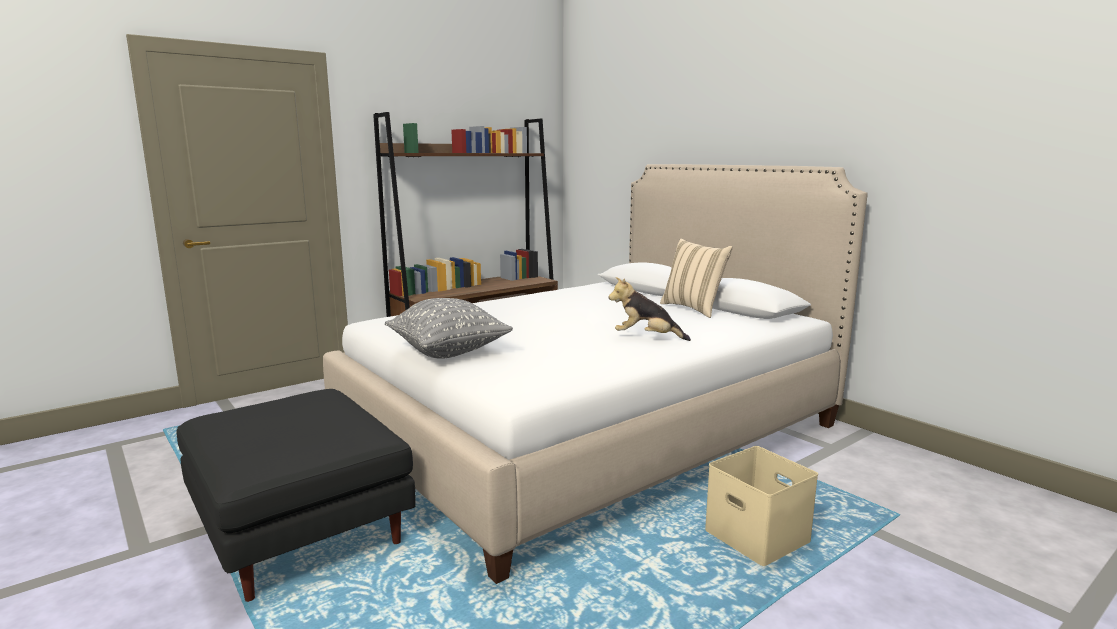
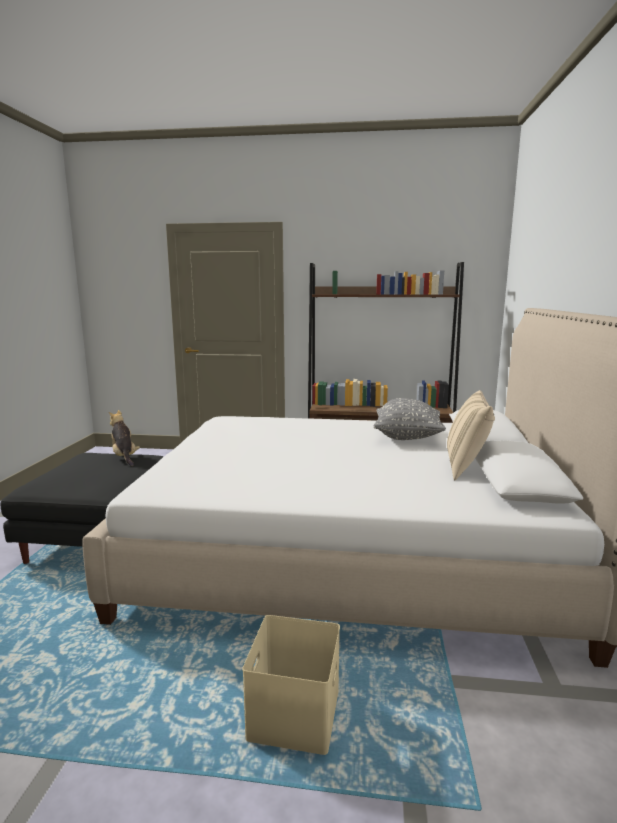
camera: 45 degrees right, 0 degrees up
(448, 352) = (196, 449): grey pillow -> grey pillow (407, 437)
(646, 338) = (340, 480): plush toy -> plush toy (124, 457)

